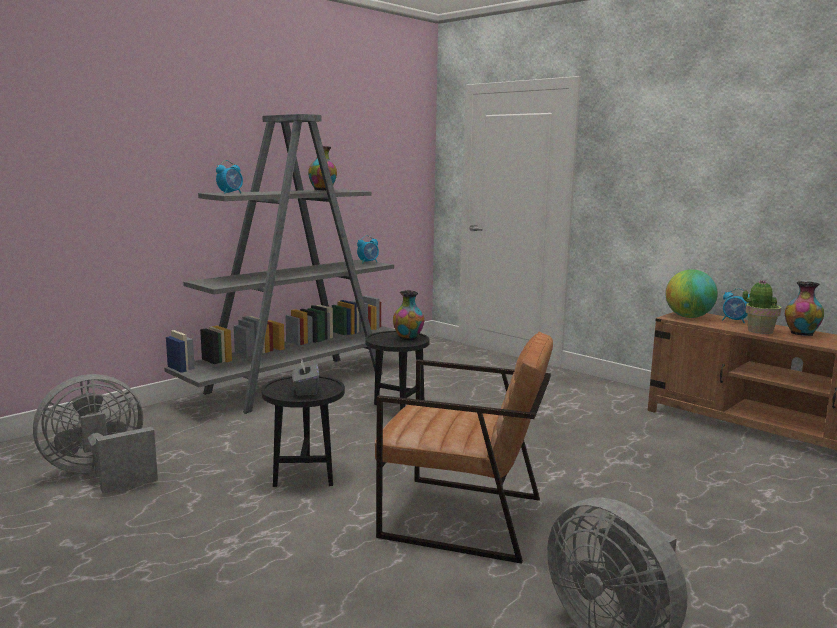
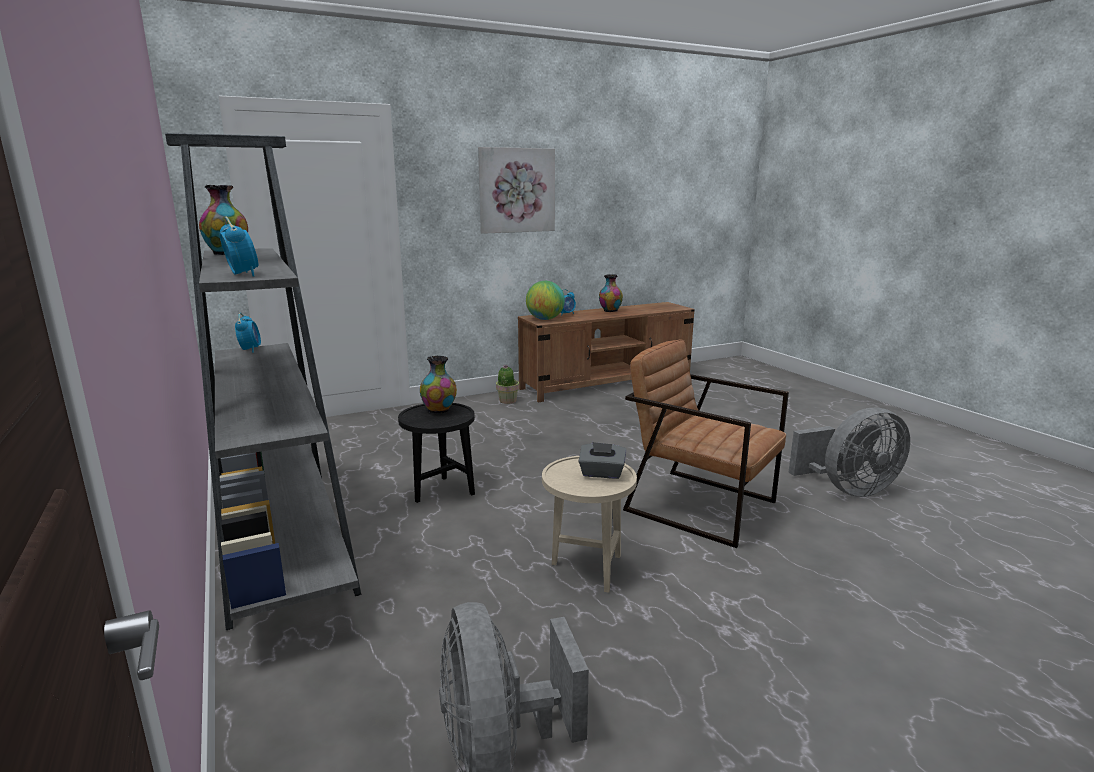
camera: 70 degrees left, 5 degrees up
(305, 475) = (587, 569): black side table -> beige side table
(462, 517) = (700, 505): brown armchair -> brown armchair turned 90 degrees counterclockwise
(700, 160) = (516, 190): none -> picture
(759, 331) = (596, 315): potted plant -> potted plant (507, 401)

